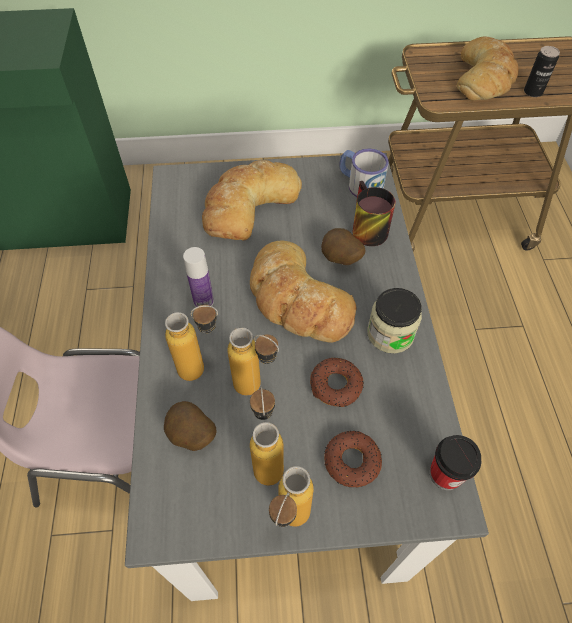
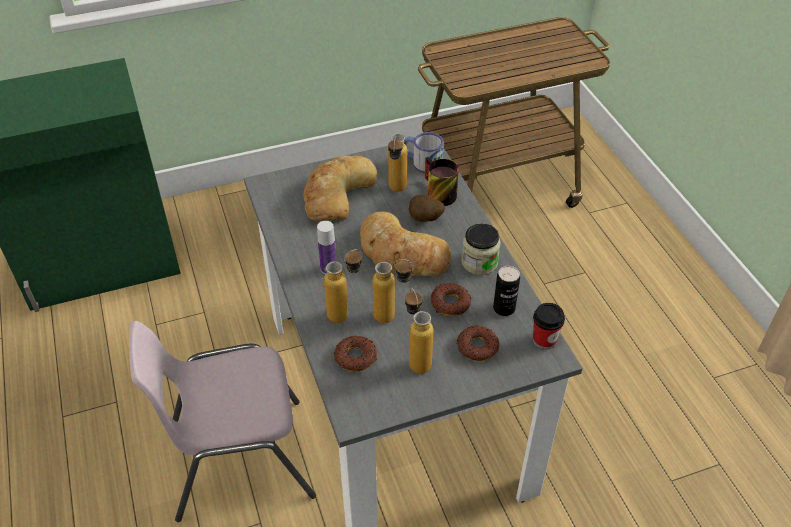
camera: 15 degrees left, 10 degrees down
(191, 436) = (355, 357): potato -> donut
(289, 523) = (446, 392): bottle -> bottle (396, 191)
(485, 76) = (497, 61): bread -> none
(533, 92) = (540, 68): can -> can (504, 308)

